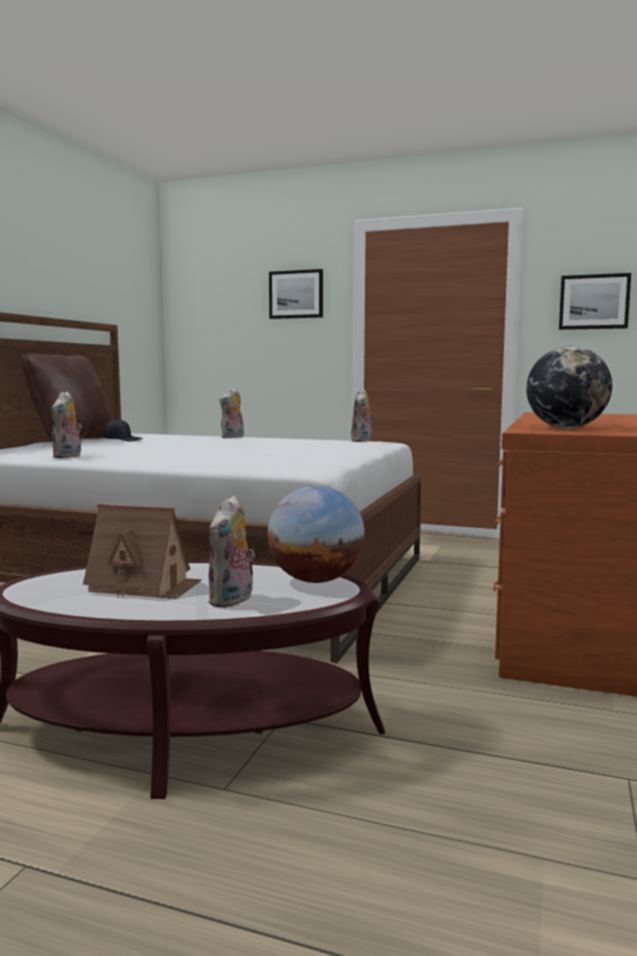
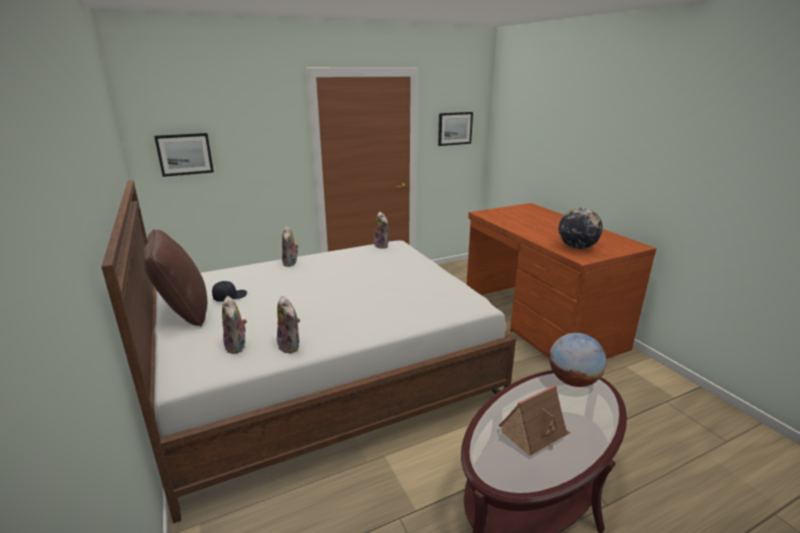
camera: 45 degrees left, 15 degrees up
(232, 601) = (587, 418): plush toy -> plush toy (237, 346)
(296, 294) = (263, 126): picture -> picture (185, 154)

